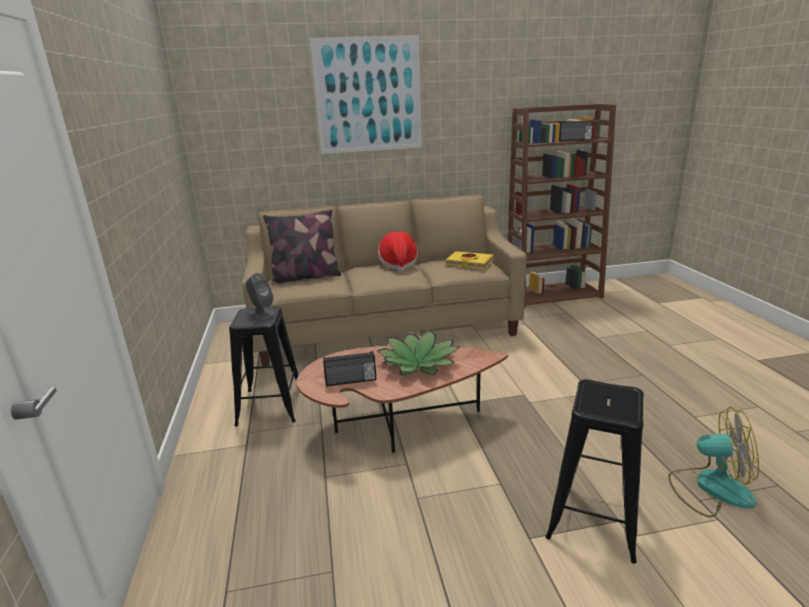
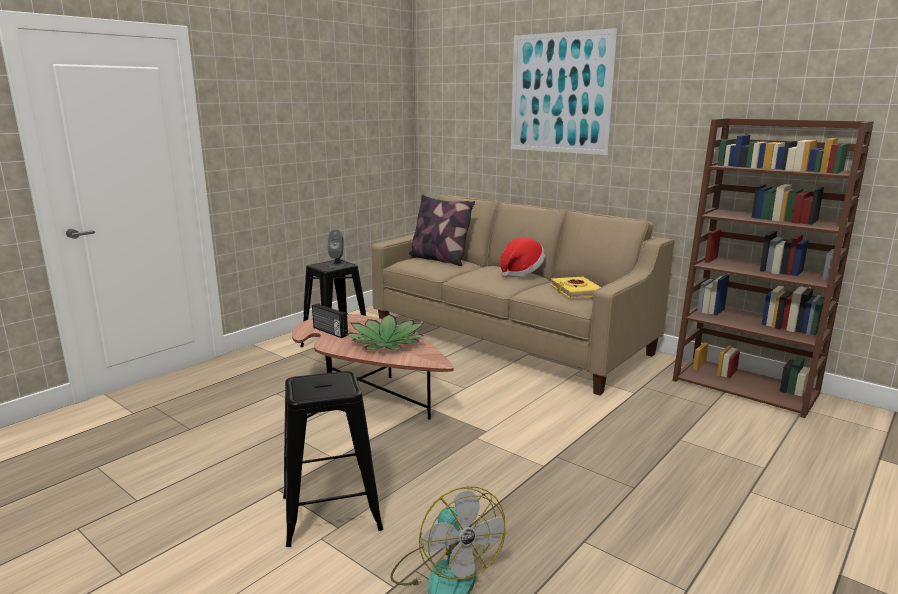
camera: 50 degrees right, 5 degrees down
(574, 140) = (794, 170): radio -> none

